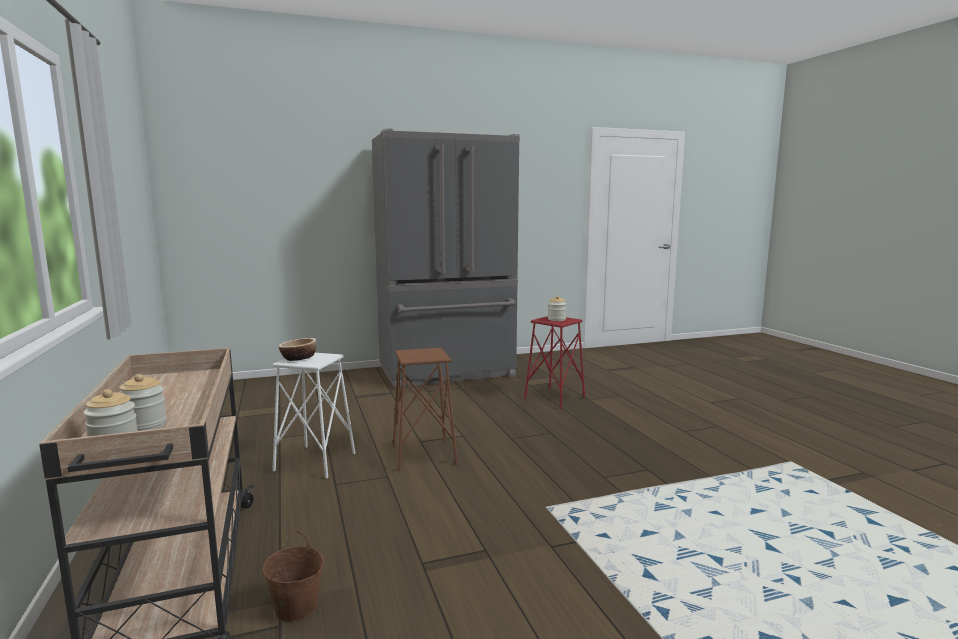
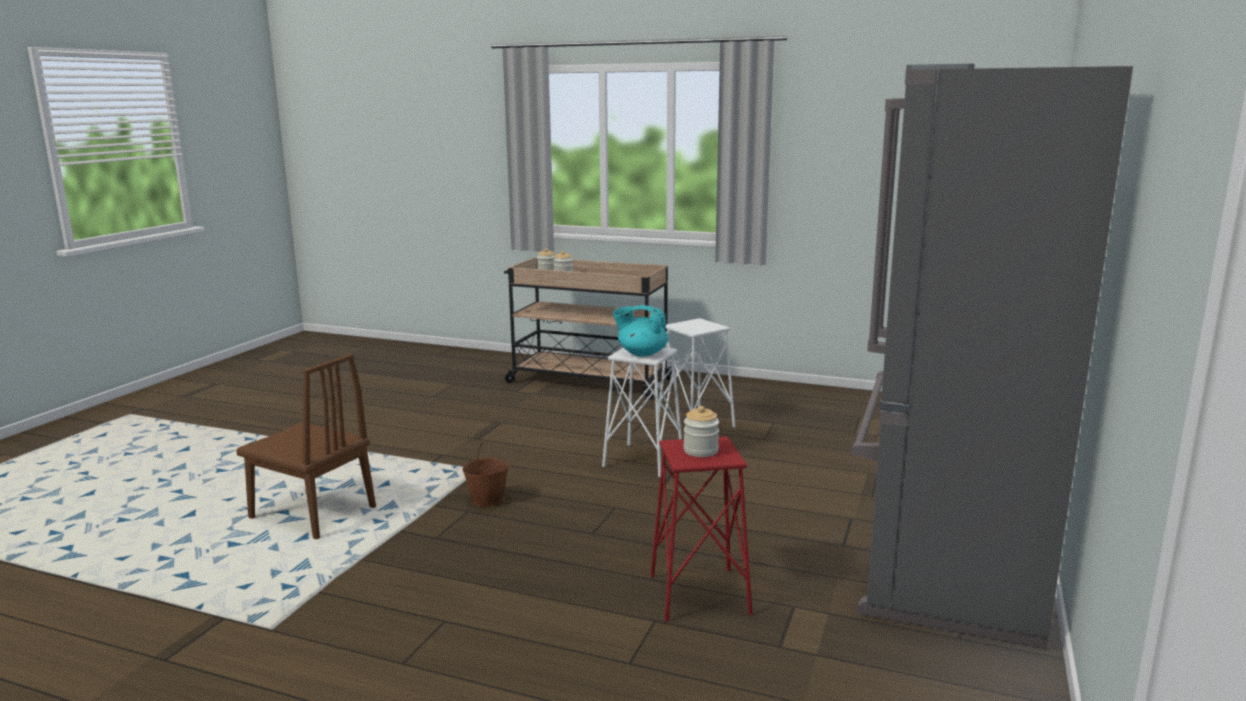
camera: 130 degrees right, 5 degrees up
(295, 607) = (523, 395): brown bucket -> brown bucket (488, 500)
(299, 358) = (701, 323): bowl -> none
(423, 455) = (643, 460): brown stool -> white stool
(427, 353) = (641, 353): none -> turquoise teapot
(739, 536) = (312, 513): none -> brown chair

